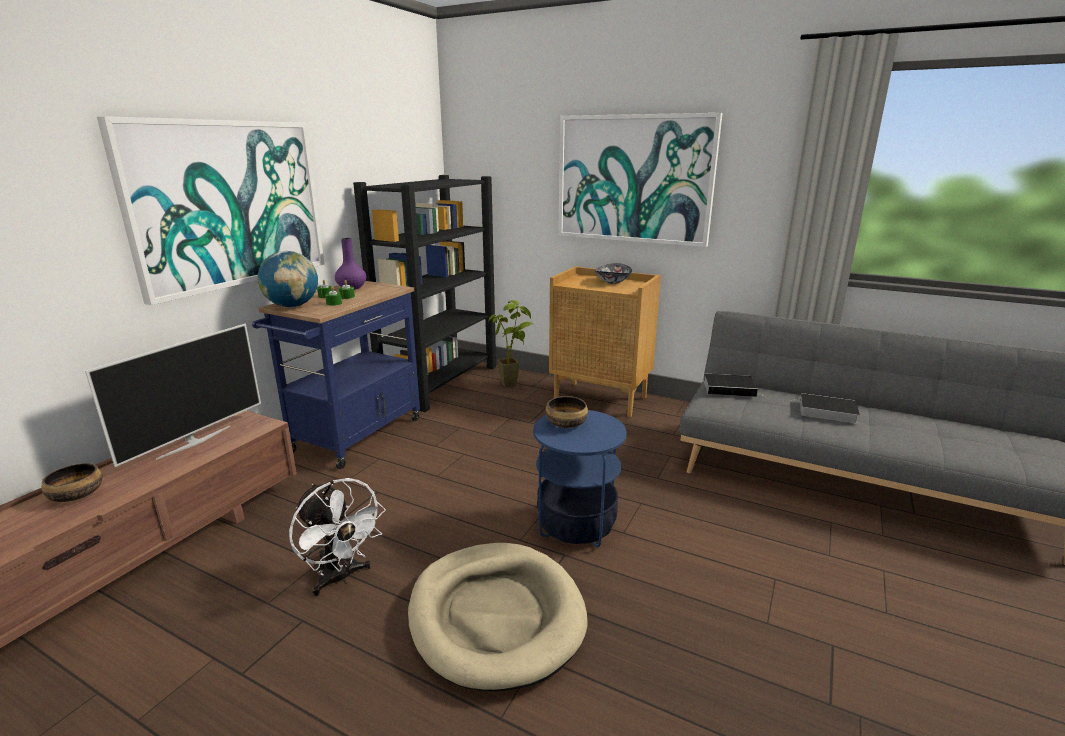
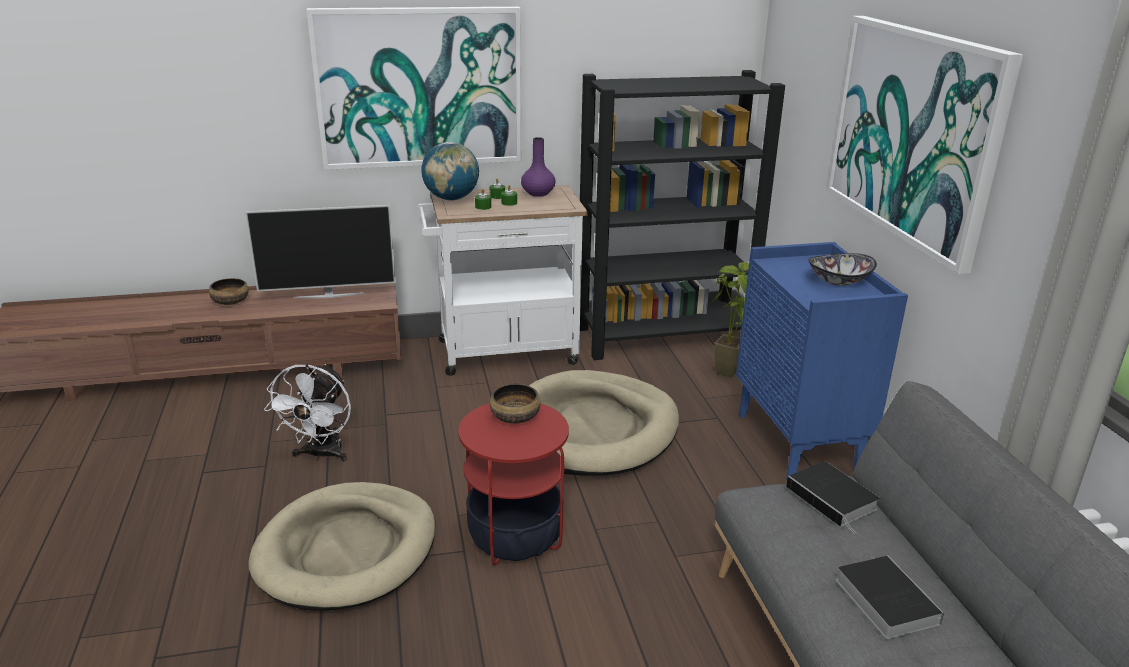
camera: 50 degrees right, 5 degrees up
(354, 437) = (502, 353): blue cart -> white cart
(498, 447) = (591, 429): none -> beige dog bed
(576, 526) = (515, 538): blue side table -> red side table
(601, 399) = (797, 443): brown cabinet -> blue cabinet

